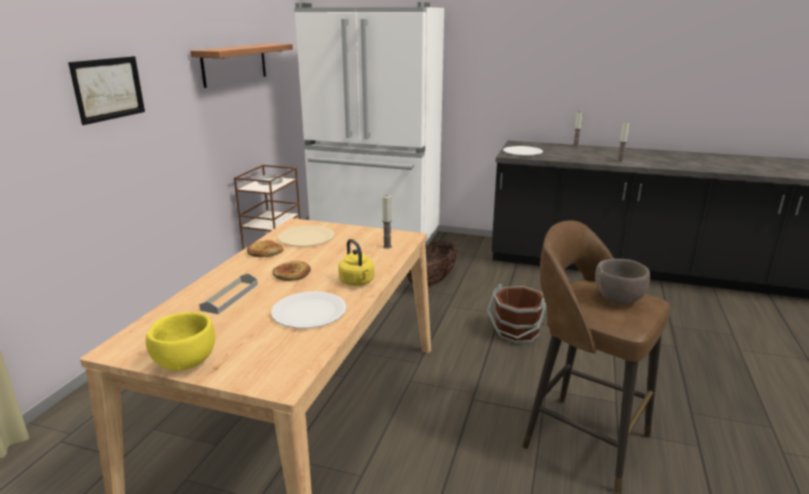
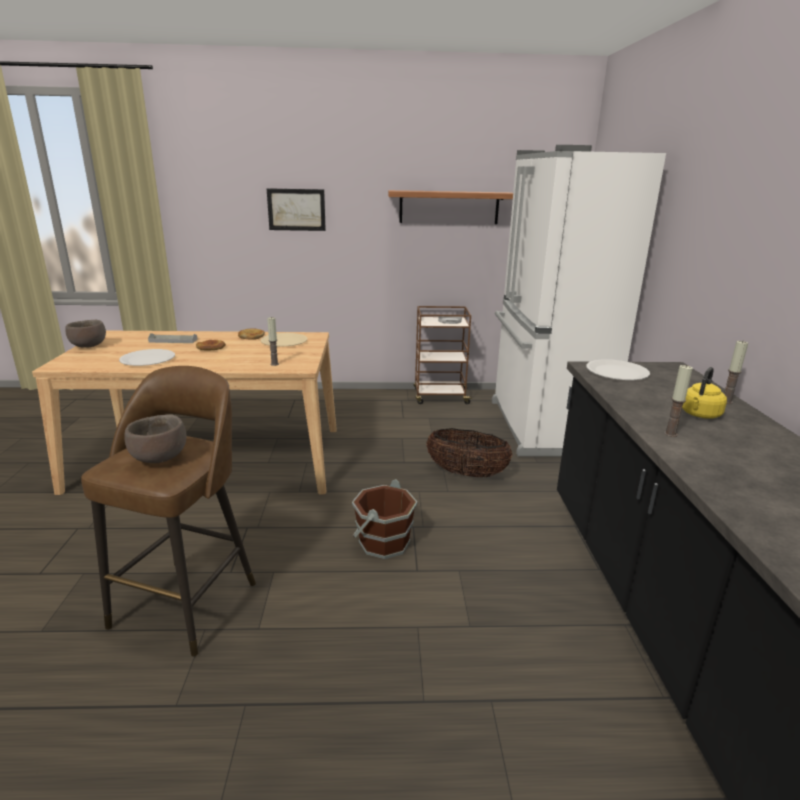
camera: 70 degrees right, 0 degrees up
(186, 362) = (89, 346): yellow bowl -> brown bowl
(357, 282) = (197, 364): yellow kettle -> yellow kettle (699, 415)

